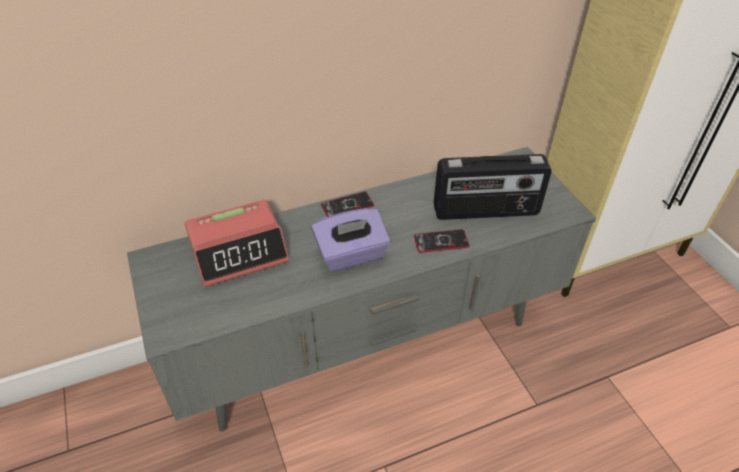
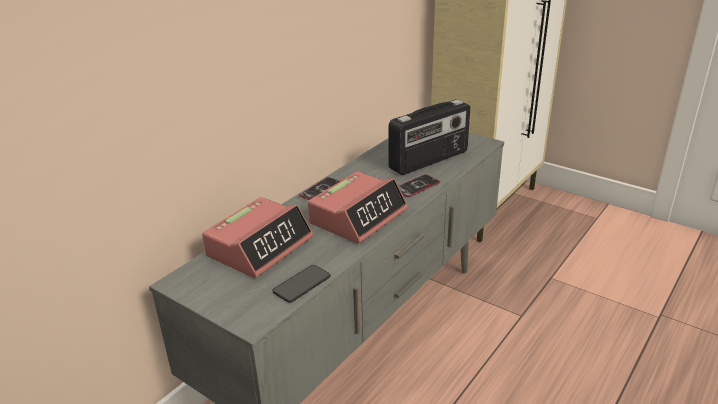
camera: 30 degrees left, 15 degrees down
(235, 313) = (302, 284): none -> phone
(351, 255) = (358, 216): purple tissue box -> alarm clock

